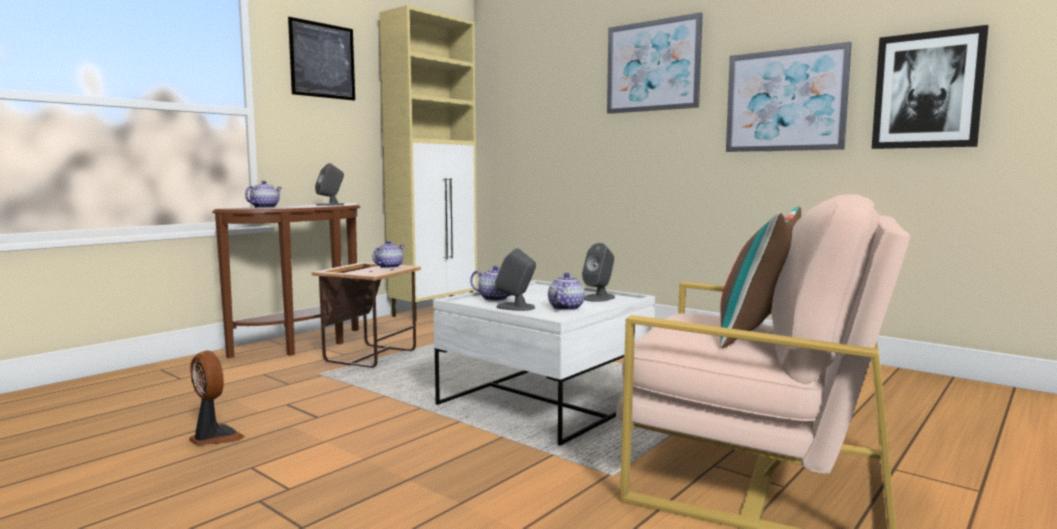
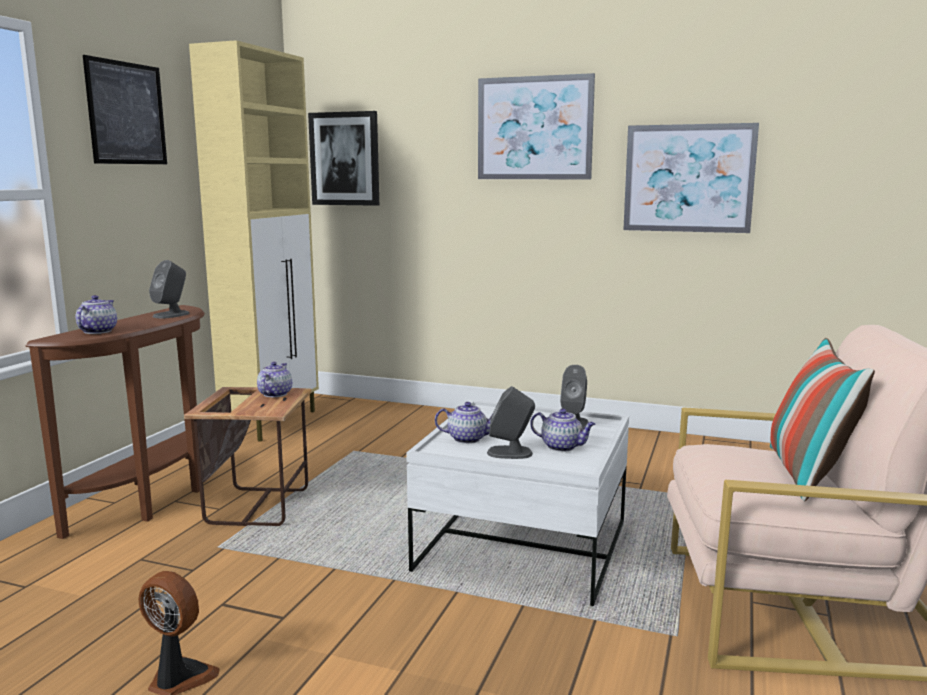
camera: 20 degrees left, 5 degrees up
(565, 308) = (562, 447): teapot -> teapot turned 120 degrees clockwise
(927, 90) = (832, 178): picture -> picture (345, 159)

